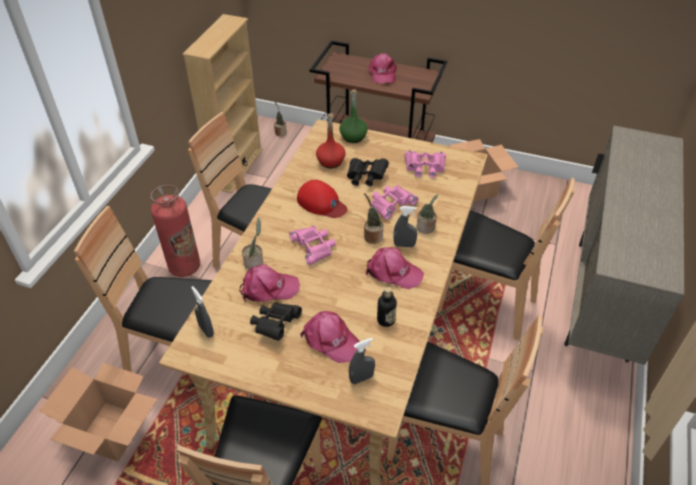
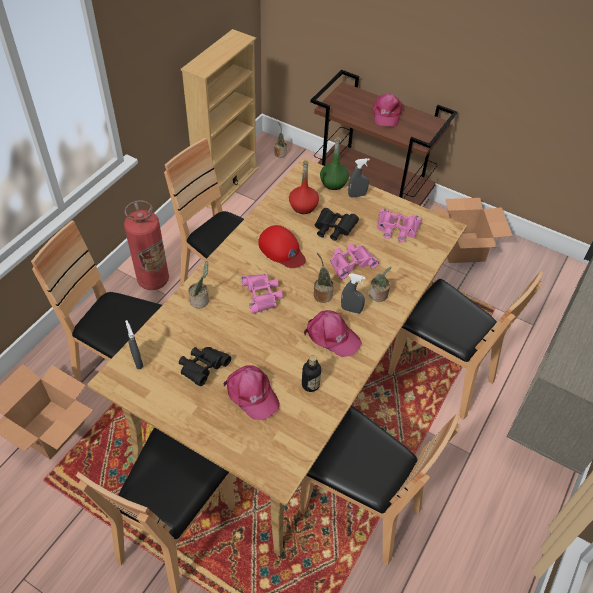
camera: 10 degrees right, 5 degrees up
(268, 288) = (206, 330): pink cap -> none
(361, 378) = (270, 439): grey spray bottle -> grey spray bottle (357, 195)

